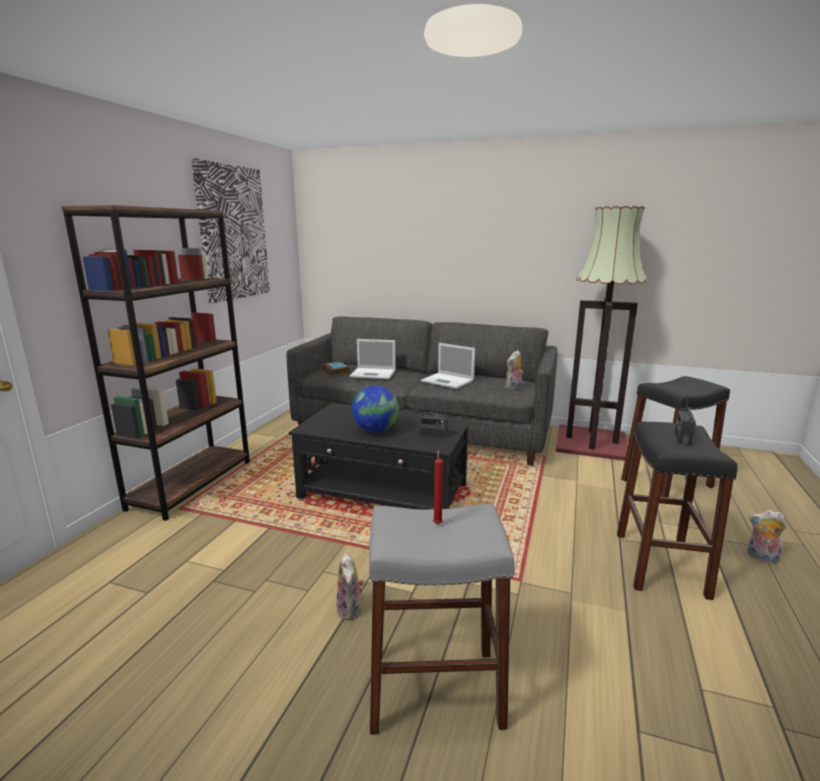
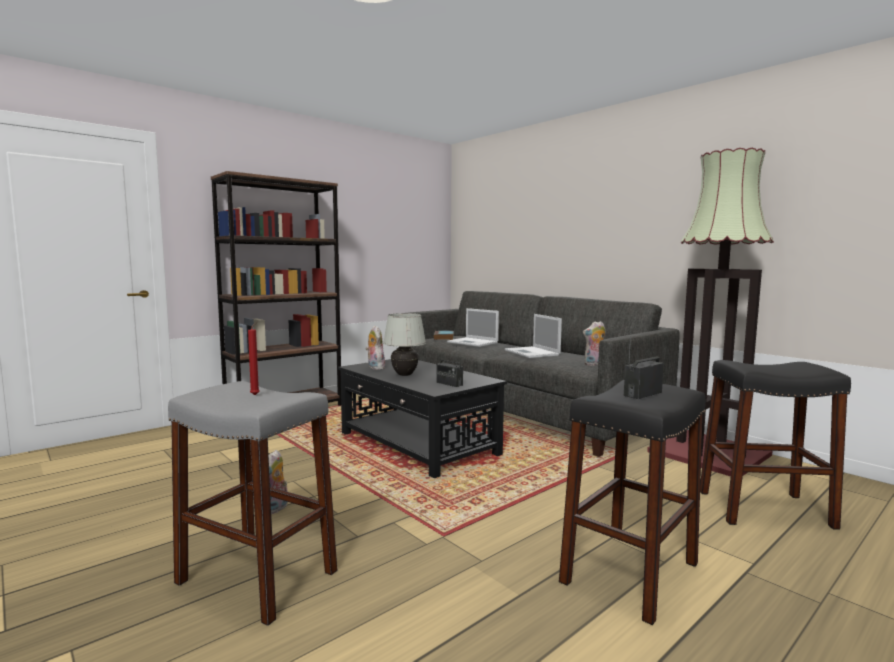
camera: 30 degrees right, 10 degrees down
(233, 233) = (372, 210): picture -> none
(375, 430) = (404, 375): globe -> white table lamp
(761, 558) = (804, 615): plush toy -> plush toy (374, 367)

